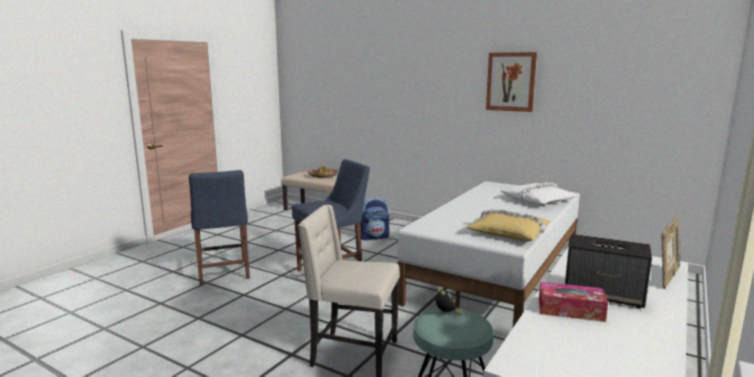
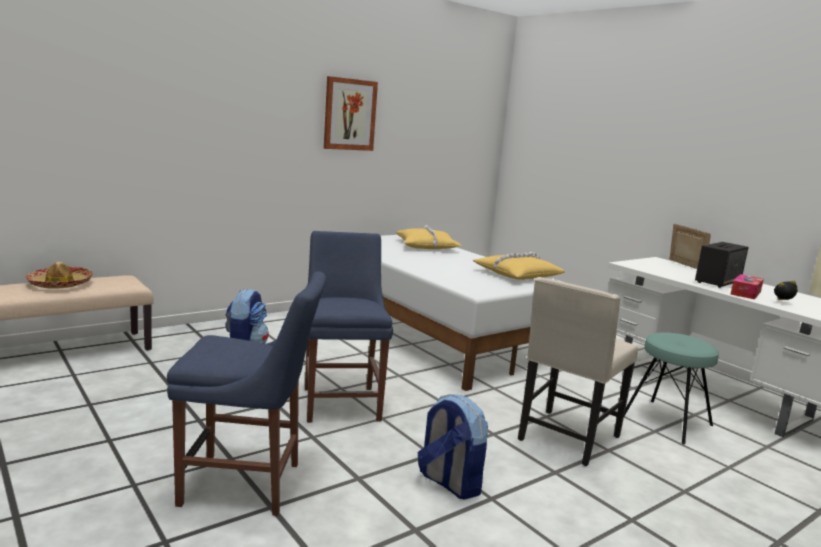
camera: 70 degrees left, 0 degrees up
(253, 319) = (449, 483): none -> backpack
(447, 314) = (665, 339): alarm clock -> alarm clock (783, 302)
(538, 200) = (427, 246): white pillow -> yellow pillow

